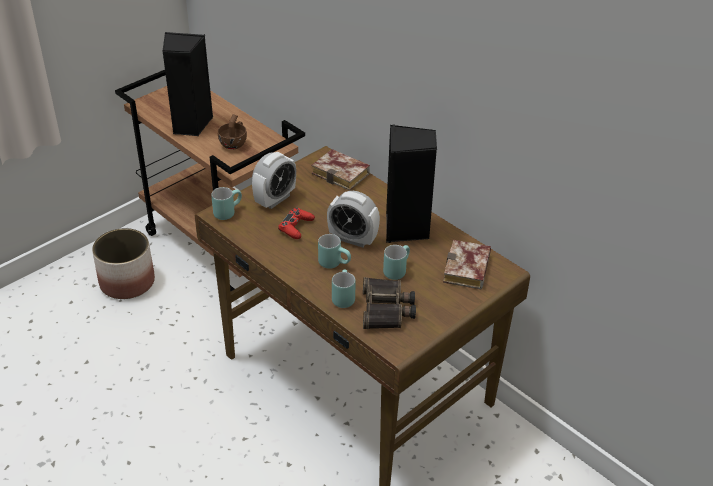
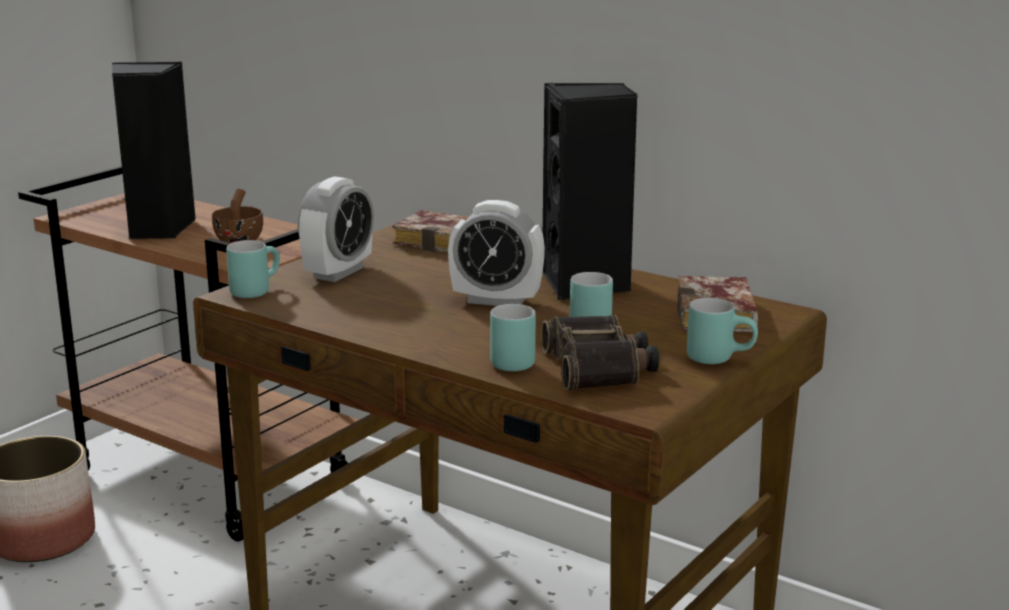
camera: 10 degrees left, 20 degrees down
(296, 227) = (388, 296): red game controller -> none
(335, 263) = (476, 326): turquoise mug -> turquoise mug (720, 358)

